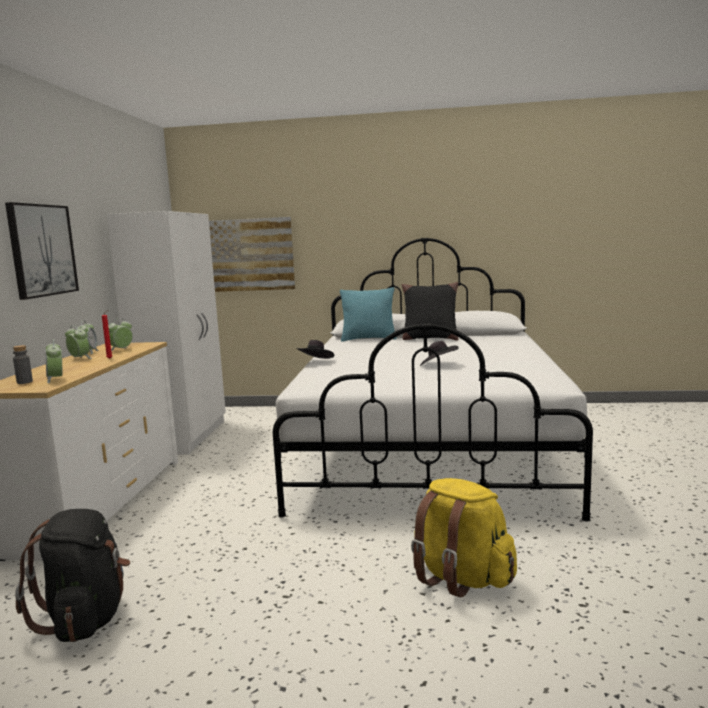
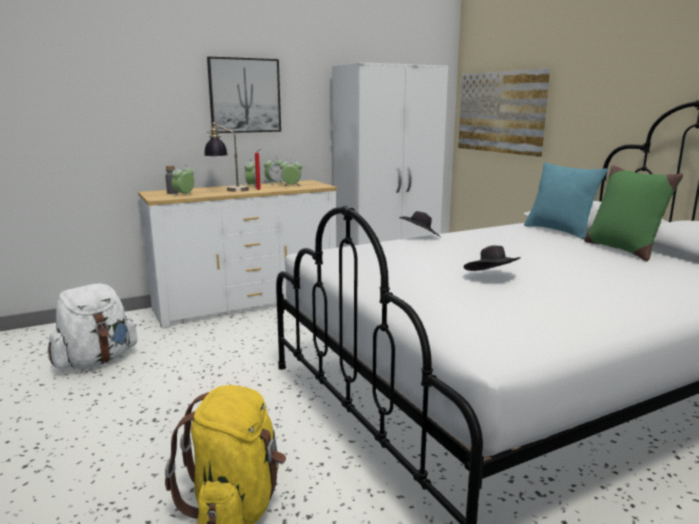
camera: 55 degrees right, 5 degrees up
(74, 366) = (227, 190): none -> table lamp
(86, 618) = (96, 361): black backpack -> white backpack
(430, 339) = (622, 249): black pillow -> green pillow

